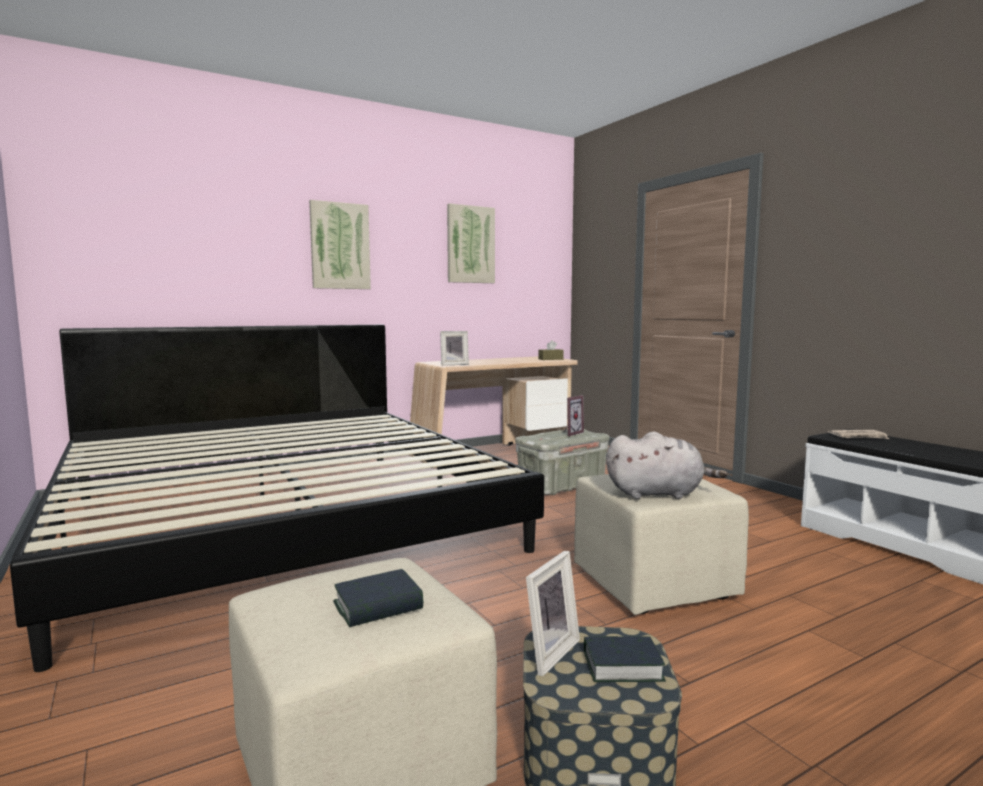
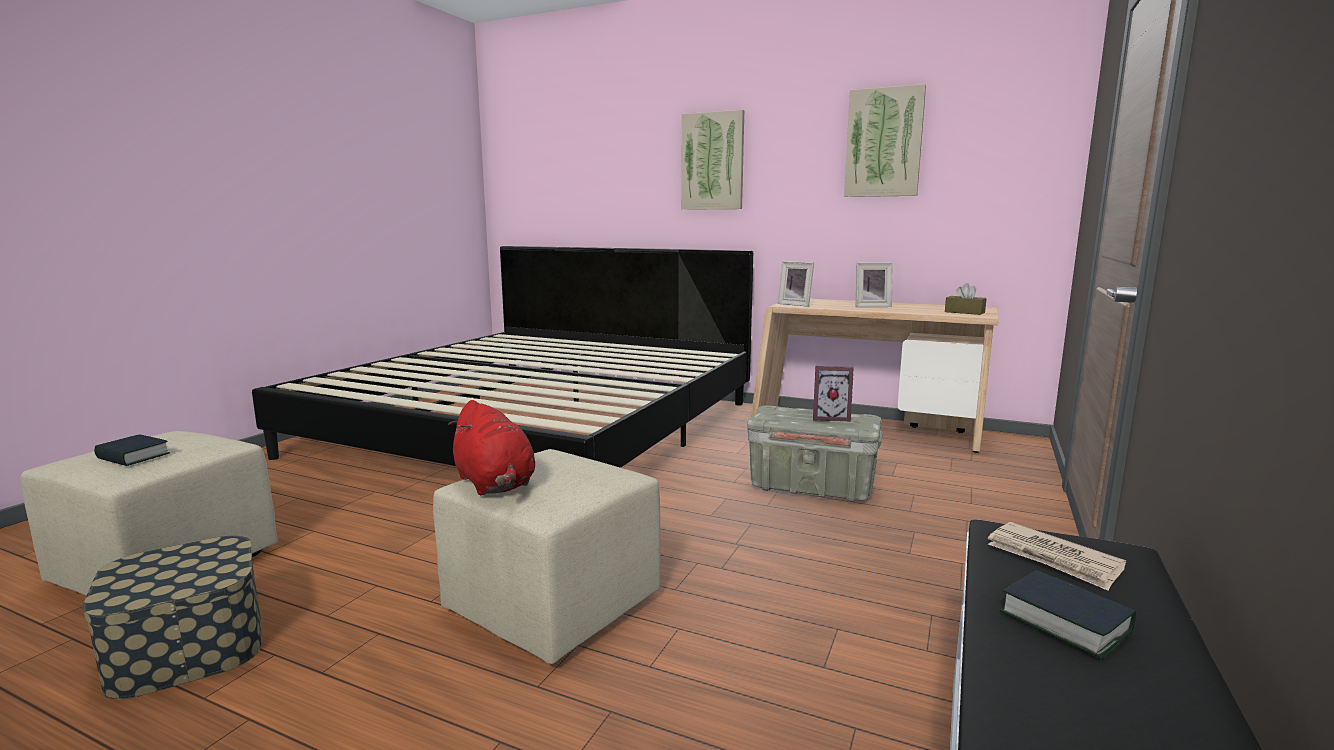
camera: 55 degrees right, 5 degrees up
(546, 652) = (195, 548): picture frame -> picture frame (871, 306)
(622, 666) = (168, 580): book -> book (1064, 622)
(658, 494) = (495, 484): grey plush toy -> red plush toy

